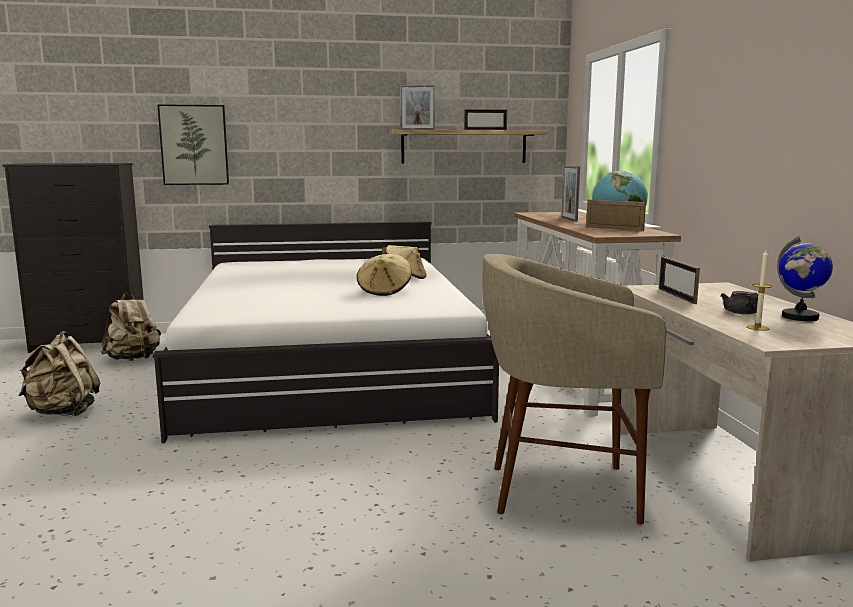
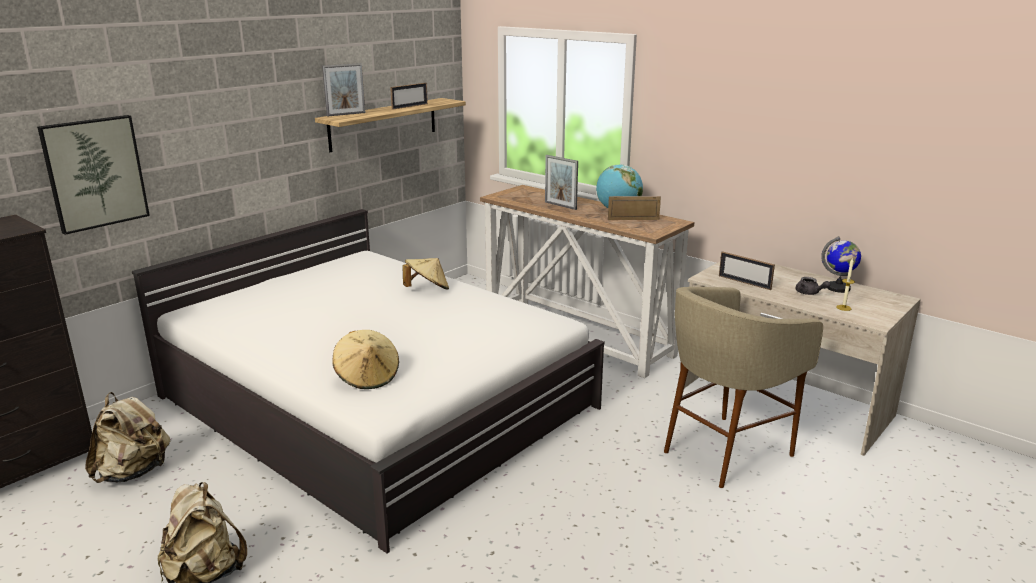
camera: 40 degrees left, 10 degrees up
(384, 291) = (456, 317): beige hat -> beige hat (367, 377)

